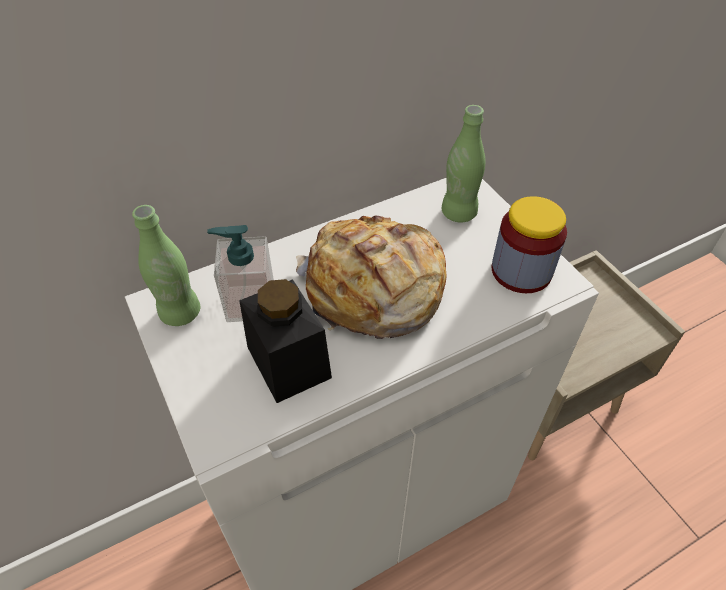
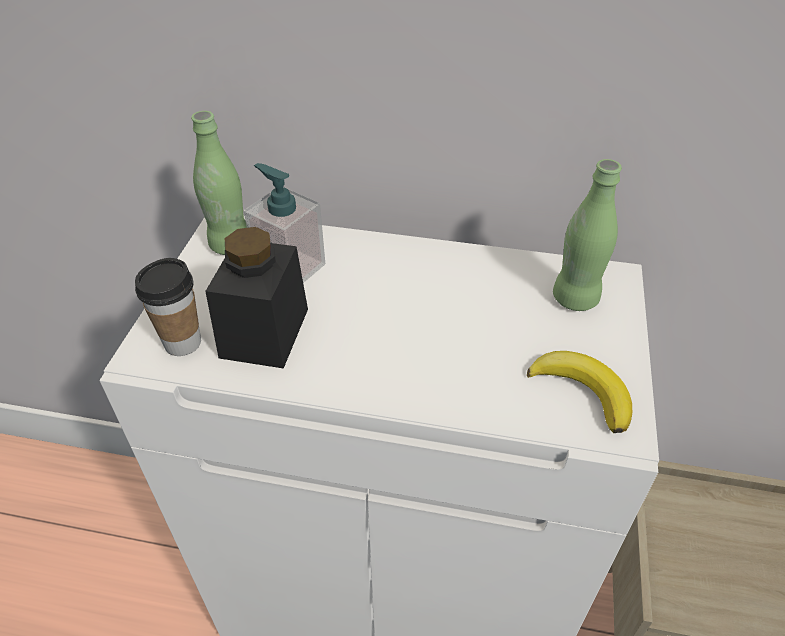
camera: 40 degrees right, 5 degrees down
(235, 411) = (182, 343): none -> cup
(373, 292) = (404, 320): bread -> none
(521, 271) = (582, 392): jar -> banana

